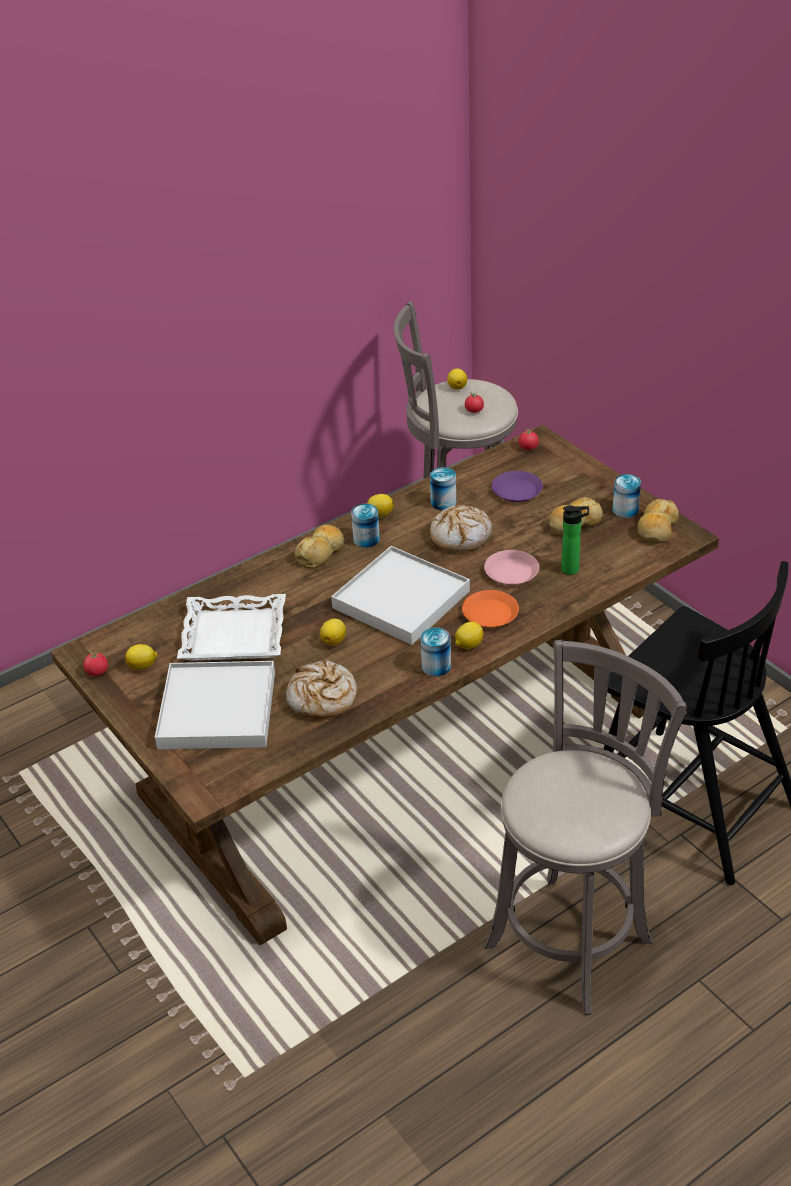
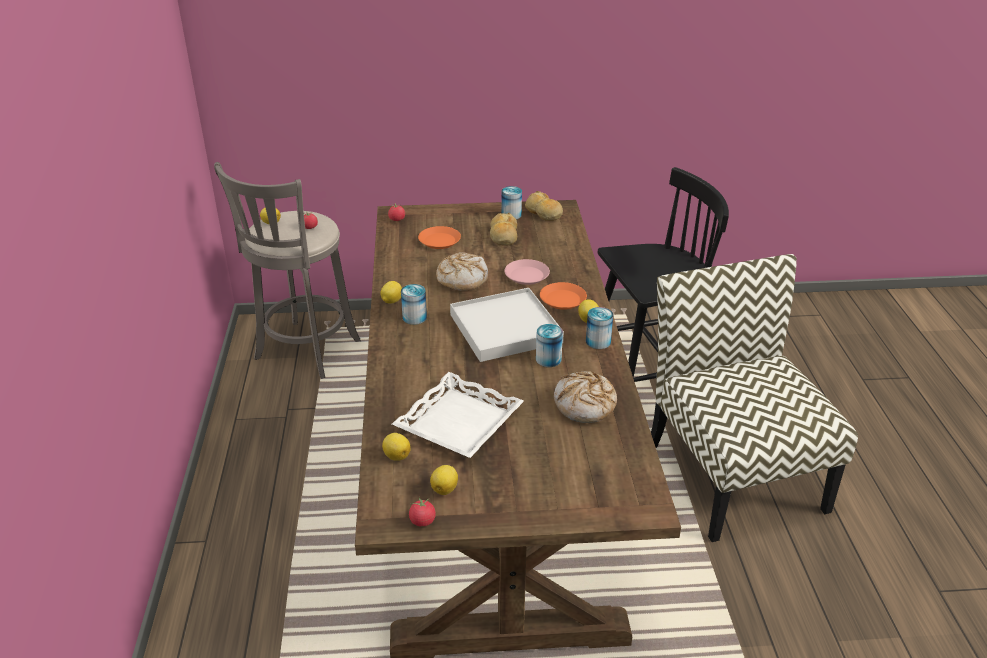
camera: 60 degrees left, 5 degrees down
(218, 709) = (548, 464): white tray -> none
(321, 553) = (404, 343): bread -> none
(334, 641) = (521, 375): lemon -> lemon (396, 455)
(443, 502) = (413, 271): can -> can (548, 359)
(517, 491) = (440, 241): purple plate -> orange plate
(573, 569) = (550, 254): bottle -> none
(573, 938) = (732, 474): grey stool -> chair

